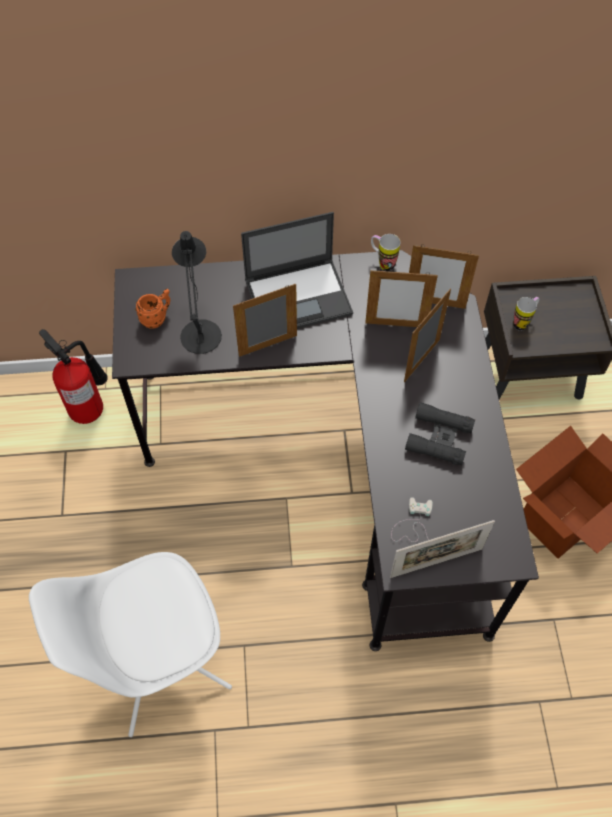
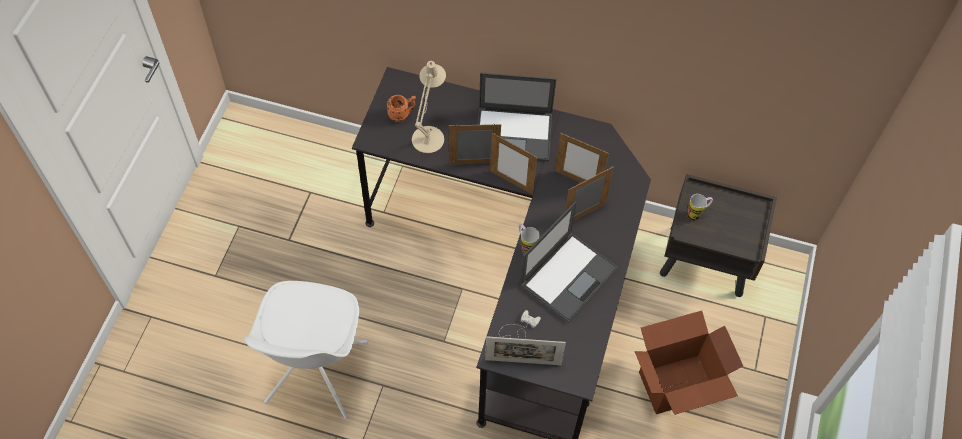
camera: 20 degrees right, 0 degrees up
(89, 406) = (341, 164): fire extinguisher -> none
(158, 664) = (315, 374): white chair -> white chair turned 75 degrees counterclockwise
(200, 331) = (429, 135): black table lamp -> beige table lamp
(382, 263) = (591, 129): mug -> mug (525, 246)
(435, 303) = (616, 174): picture frame -> picture frame (511, 182)
(439, 438) = (569, 275): black binoculars -> laptop

